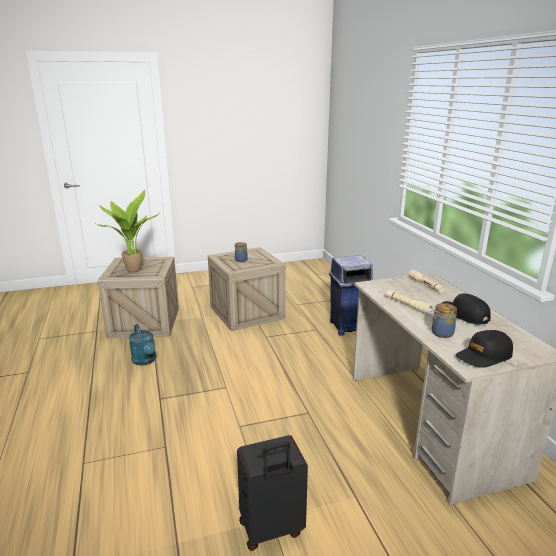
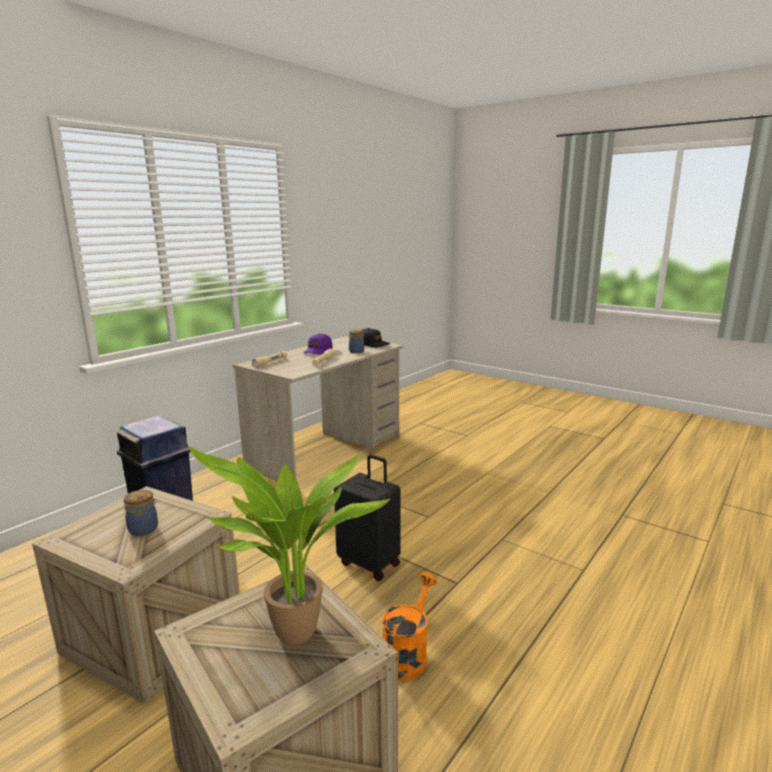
camera: 125 degrees left, 5 degrees down
(145, 361) = (407, 653): turquoise watering can -> orange watering can
(271, 529) = (491, 471): black suitcase -> black suitcase (370, 563)
(464, 314) = (318, 351): black cap -> purple cap

